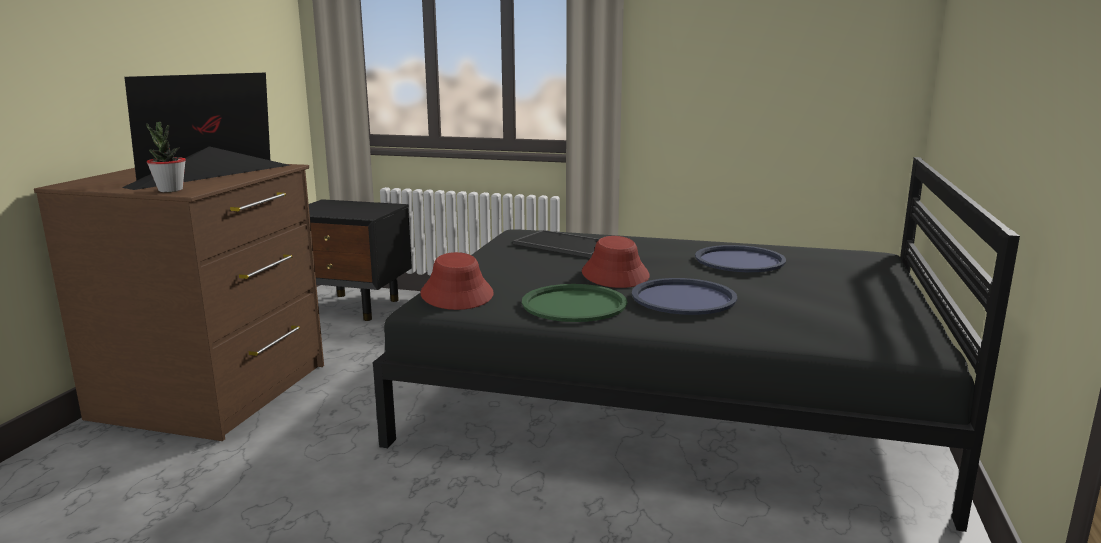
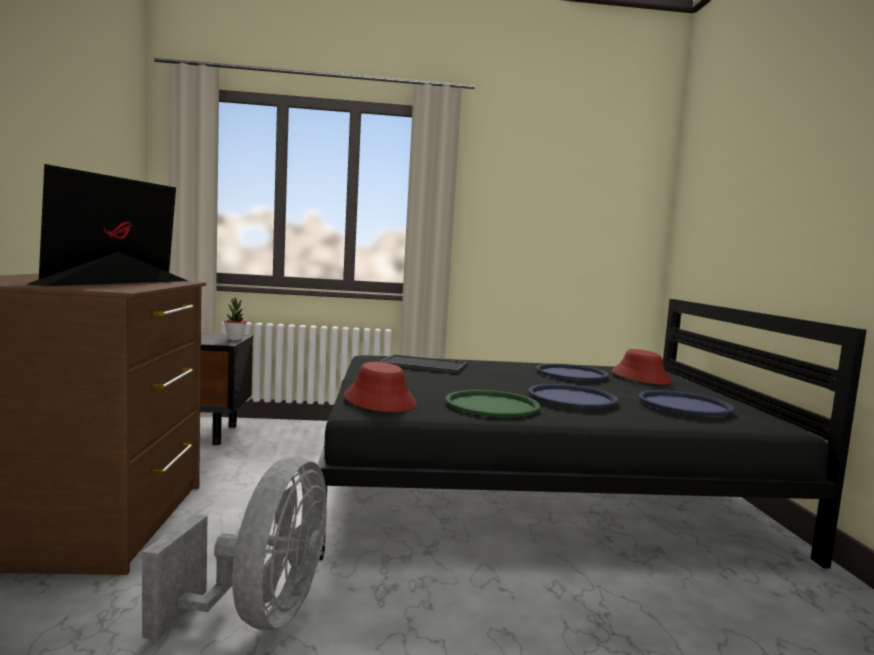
camera: 20 degrees left, 10 degrees down
(170, 190) = (93, 288): potted plant -> potted plant (235, 339)
(304, 490) = (260, 615): none -> grey fan
(615, 274) = (494, 384): red hat -> red hat (641, 377)
(822, 314) = (684, 405): none -> blue tray

